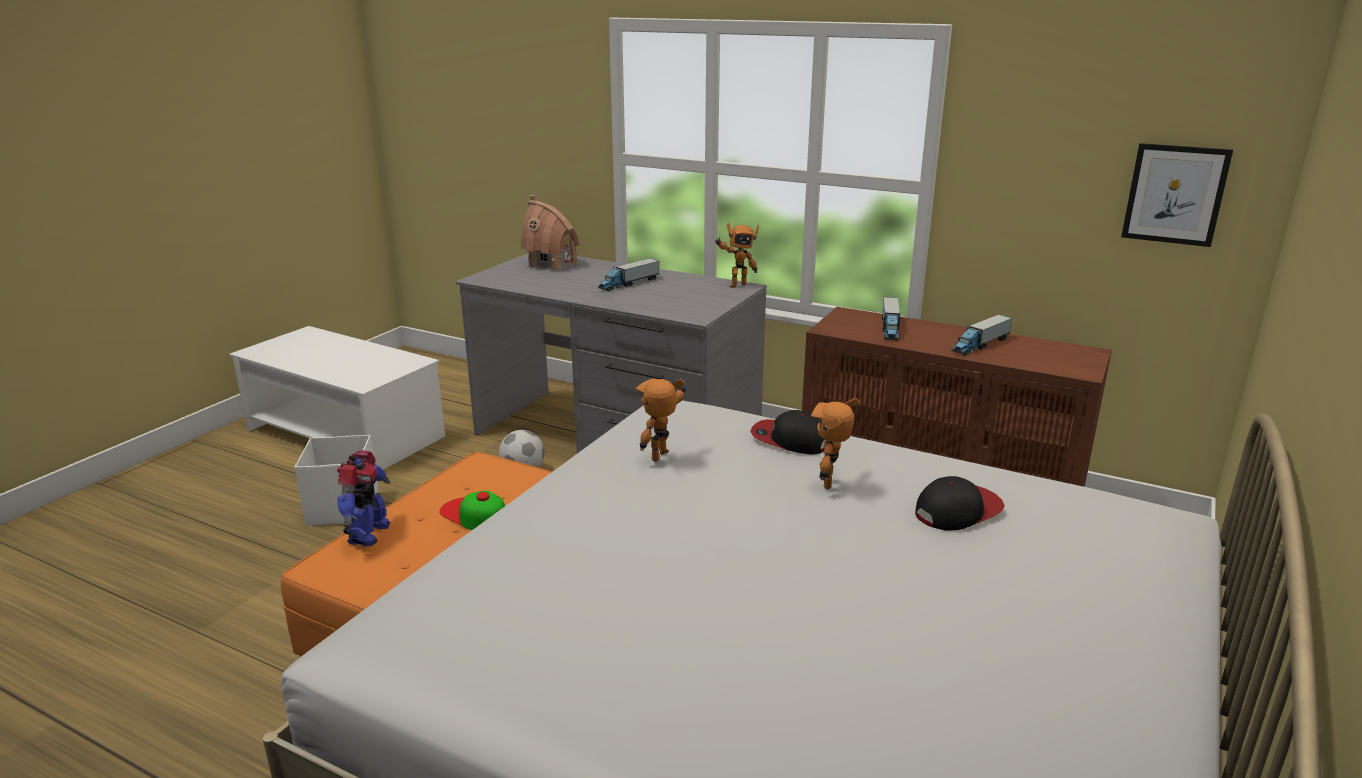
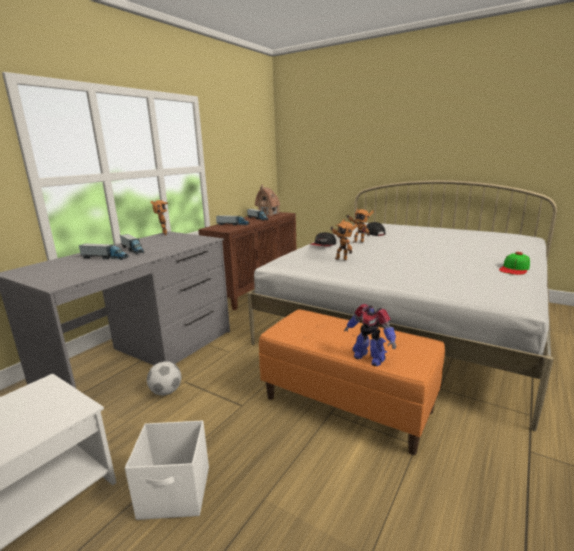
camera: 85 degrees left, 5 degrees down
(367, 534) = (369, 358): toy robot -> toy robot turned 150 degrees counterclockwise
(473, 514) = (341, 328): cap -> cap (514, 268)
(552, 264) = (51, 267): toy house -> toy house (268, 213)
(587, 278) = (105, 258): none -> toy truck
(1175, 194) = (258, 158): picture -> none

